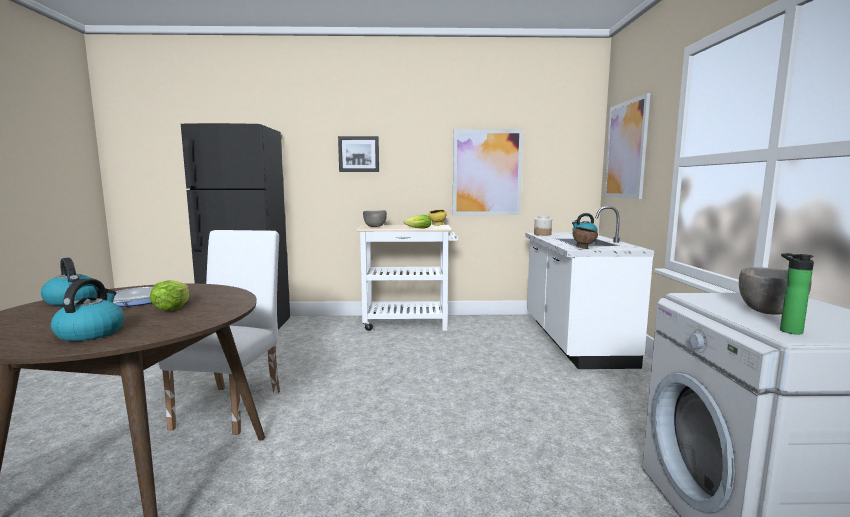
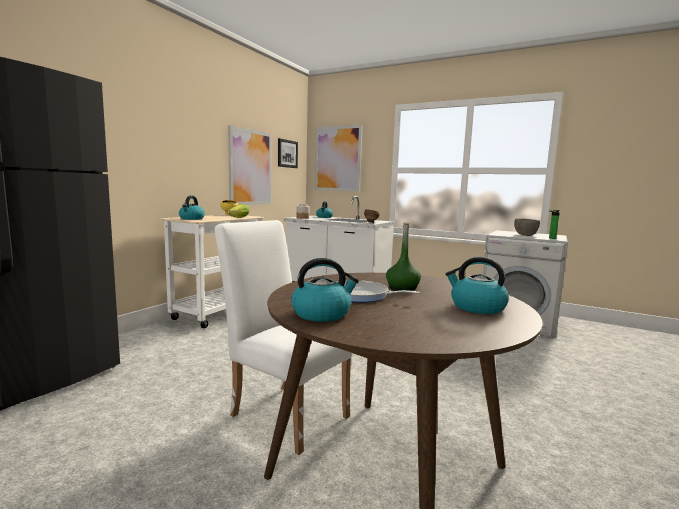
camera: 60 degrees left, 0 degrees up
(174, 306) = (402, 288): lettuce -> green bottle
(359, 154) = (149, 137): picture -> picture (287, 153)
(375, 227) = (191, 219): grey bowl -> kettle

